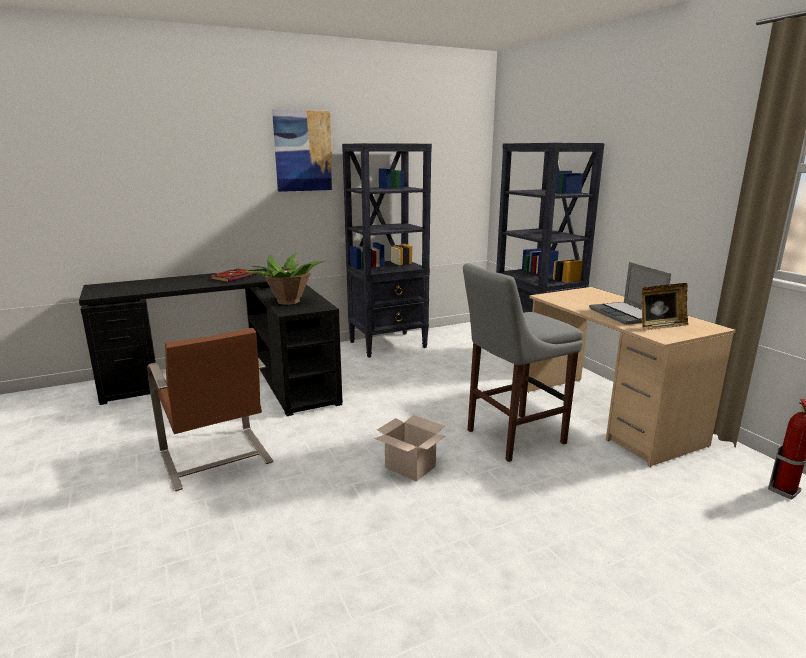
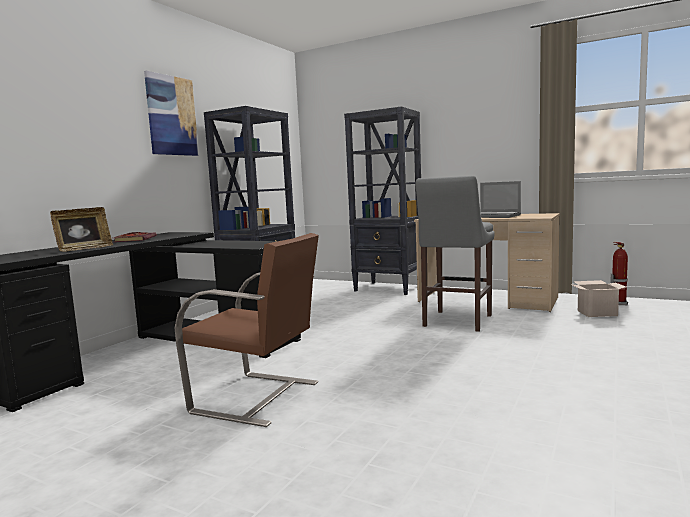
camera: 35 degrees left, 10 degrees down
(288, 302) = (235, 245): potted plant -> none
(411, 467) = (428, 351): cardboard box -> cardboard box (597, 313)
(660, 326) = (526, 216): picture frame -> picture frame (84, 249)

